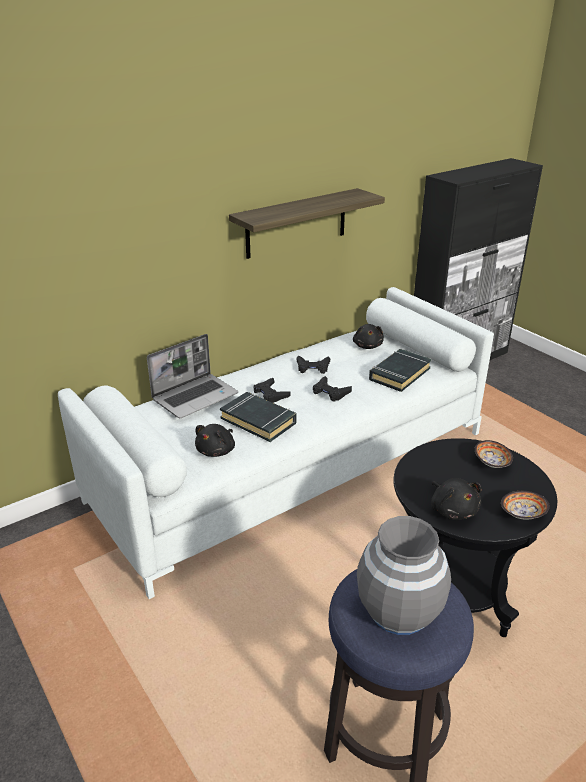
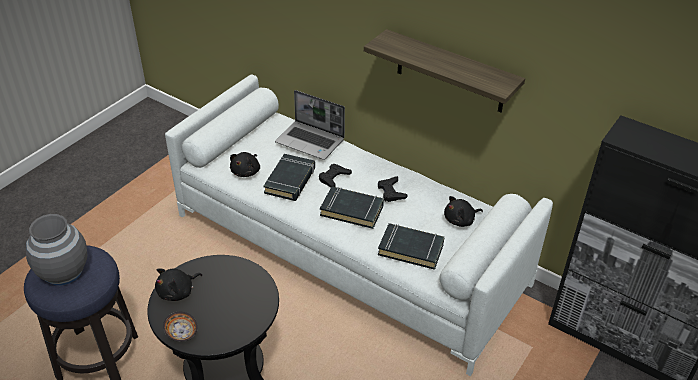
camera: 70 degrees right, 10 degrees up
(217, 451) = (246, 171): black plush toy -> black plush toy turned 75 degrees counterclockwise
(330, 392) = (352, 210): black game controller -> black book
(491, 463) = (244, 310): bowl -> none

